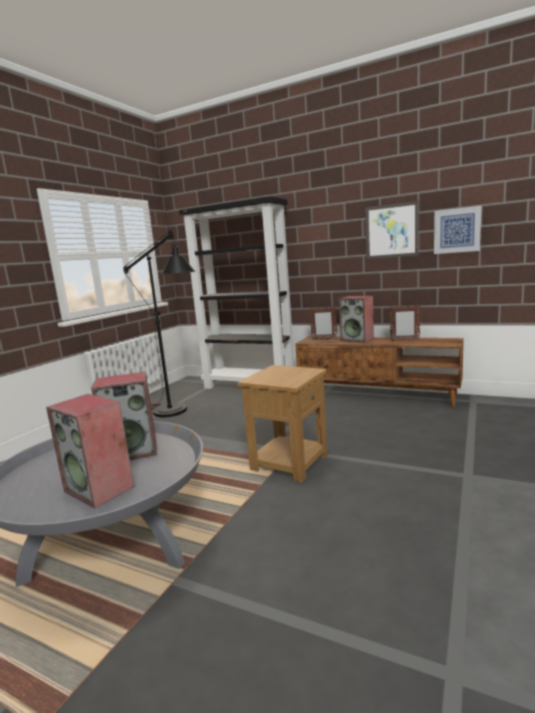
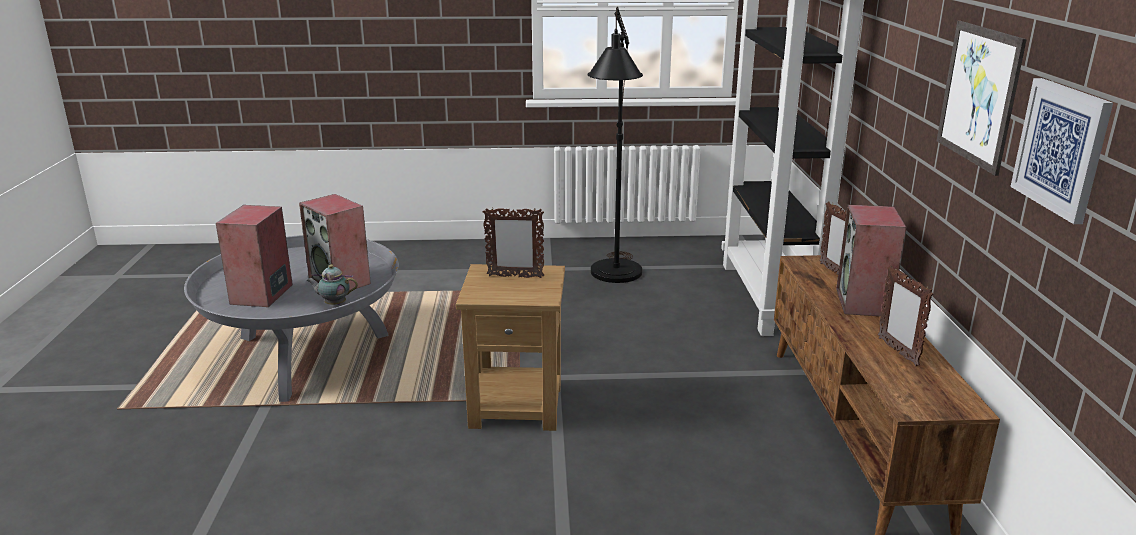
camera: 60 degrees right, 10 degrees up
(174, 456) = (334, 304): none -> teapot
(273, 374) = (515, 277): none -> picture frame

